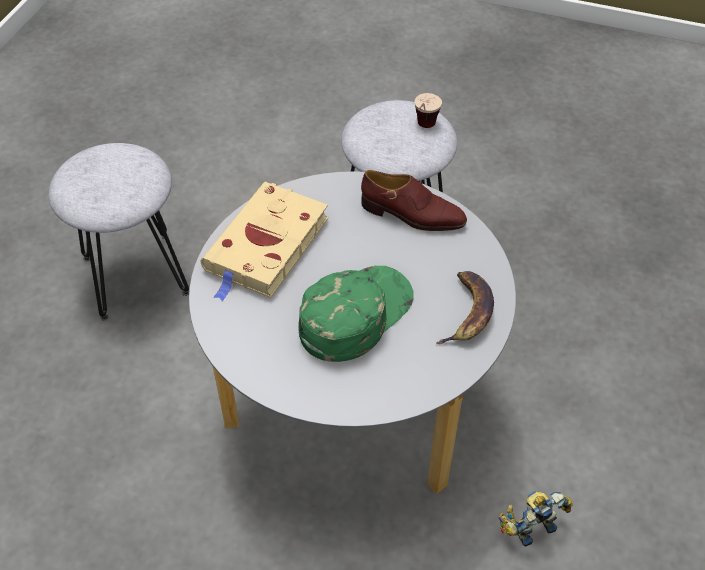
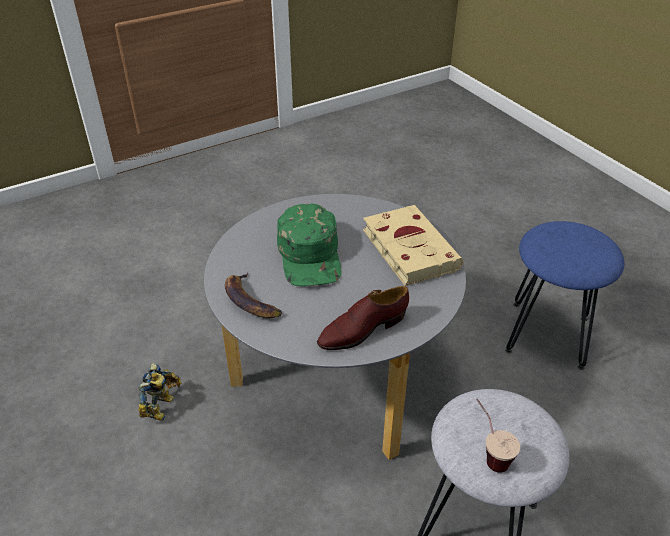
camera: 130 degrees right, 10 degrees down
(136, 275) = (547, 335): grey stool -> blue stool

